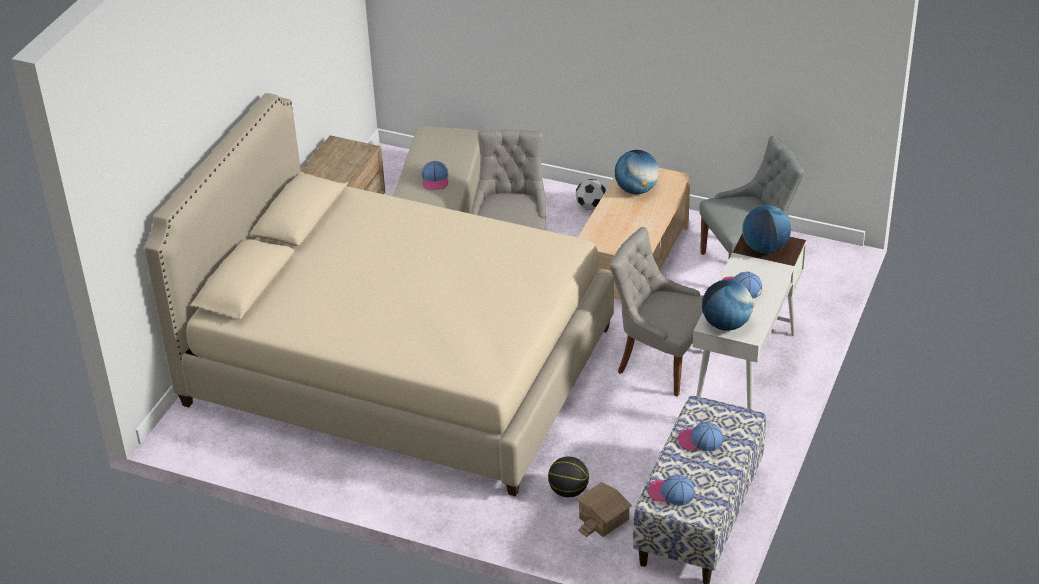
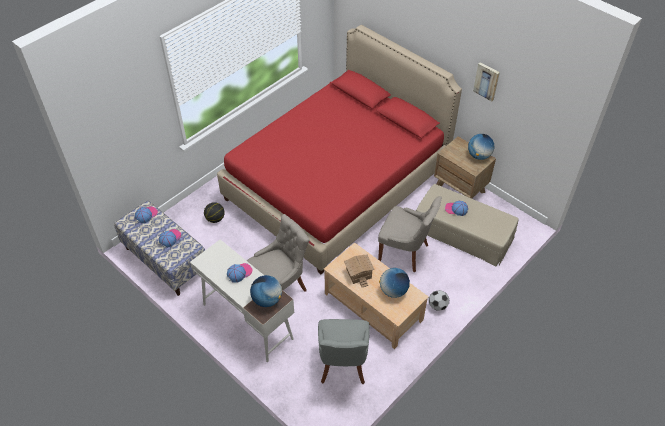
camera: 110 degrees right, 10 degrees up
(288, 44) = (487, 81): none -> picture
(399, 366) = (337, 183): beige bed -> red bed
(604, 519) = (189, 226): toy house -> toy house (358, 273)
(726, 324) = (215, 254): globe -> globe (479, 155)

